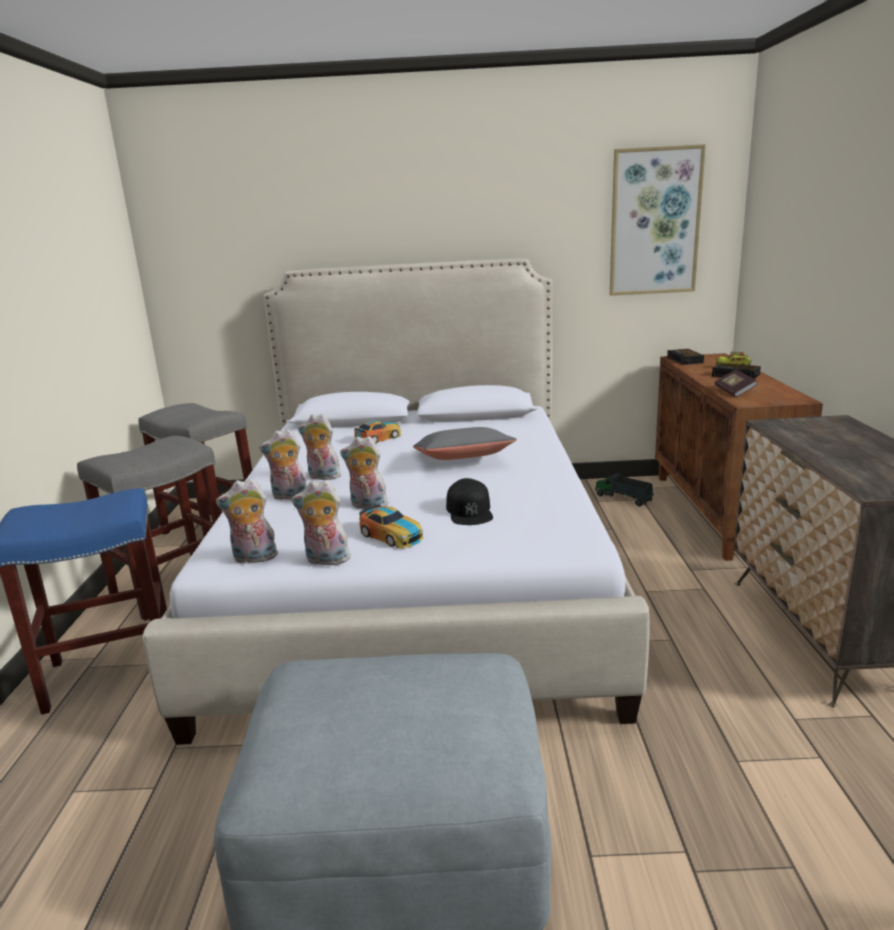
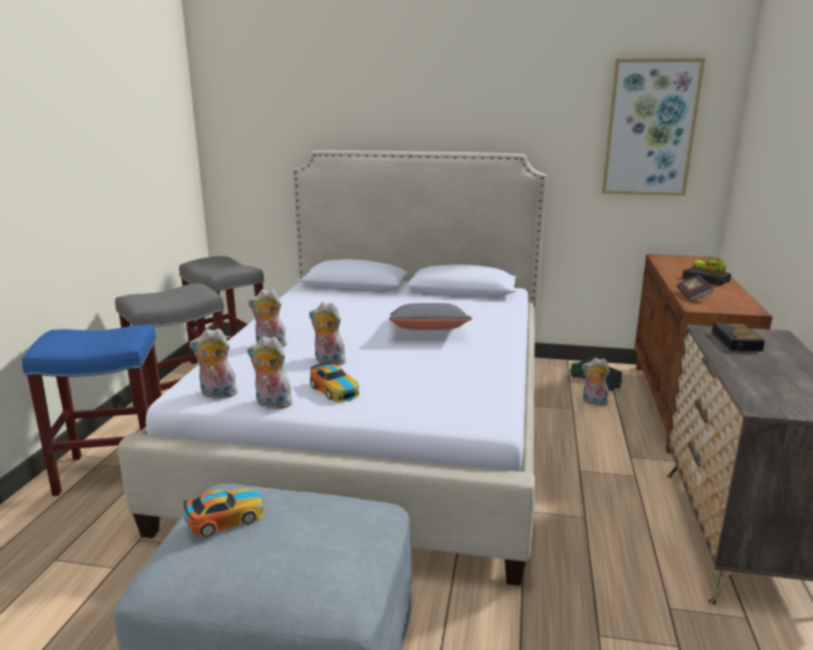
camera: 10 degrees right, 0 degrees up
(322, 477) = (304, 332): plush toy -> plush toy (593, 402)
(378, 438) = (368, 303): toy car -> toy car (226, 518)
(469, 511) = (410, 377): black cap -> none
(685, 360) = (667, 260): alarm clock -> alarm clock (736, 342)

